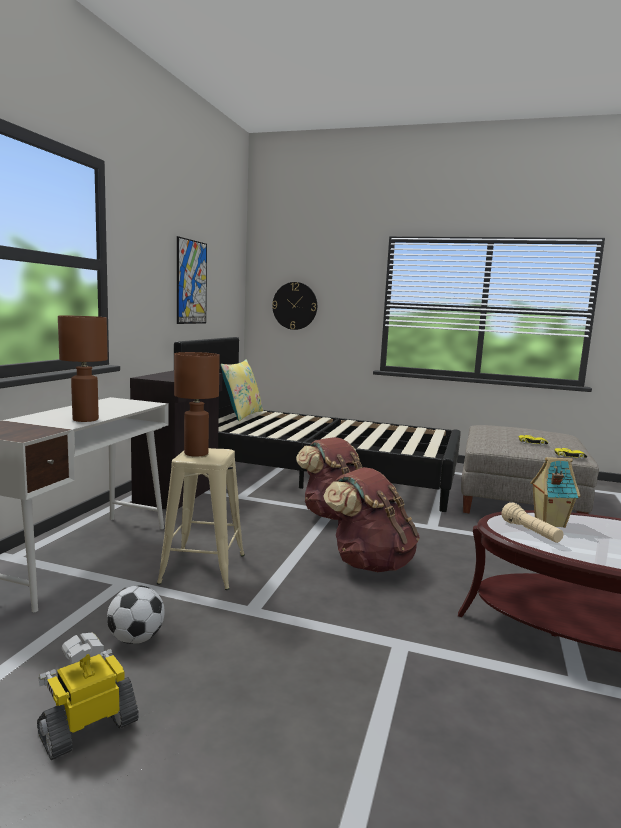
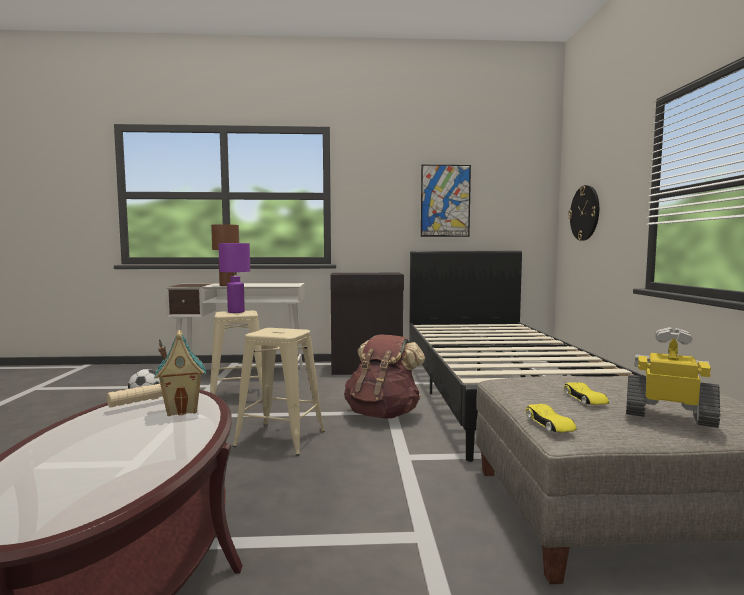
camera: 70 degrees right, 5 degrees down
(88, 727) = (68, 407): toy robot -> toy robot (669, 415)
(195, 453) = (236, 312): brown table lamp -> purple table lamp
(242, 415) = (491, 326): yellow pillow -> none
(369, 563) = (280, 438): brown backpack -> beige stool

